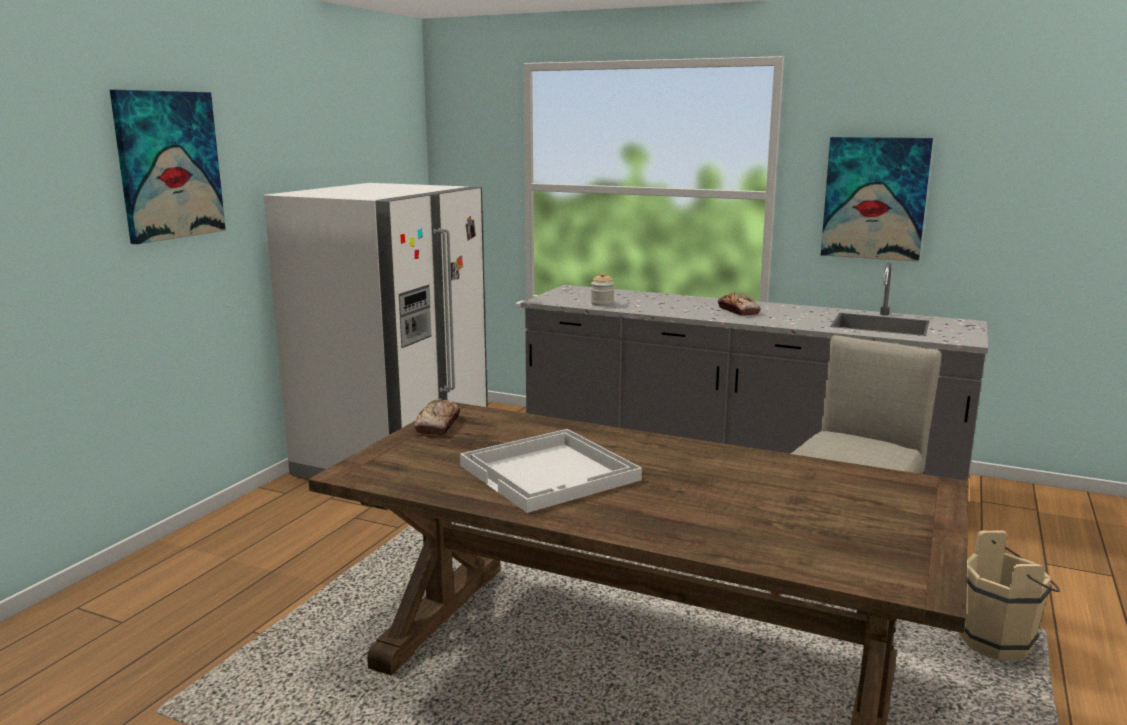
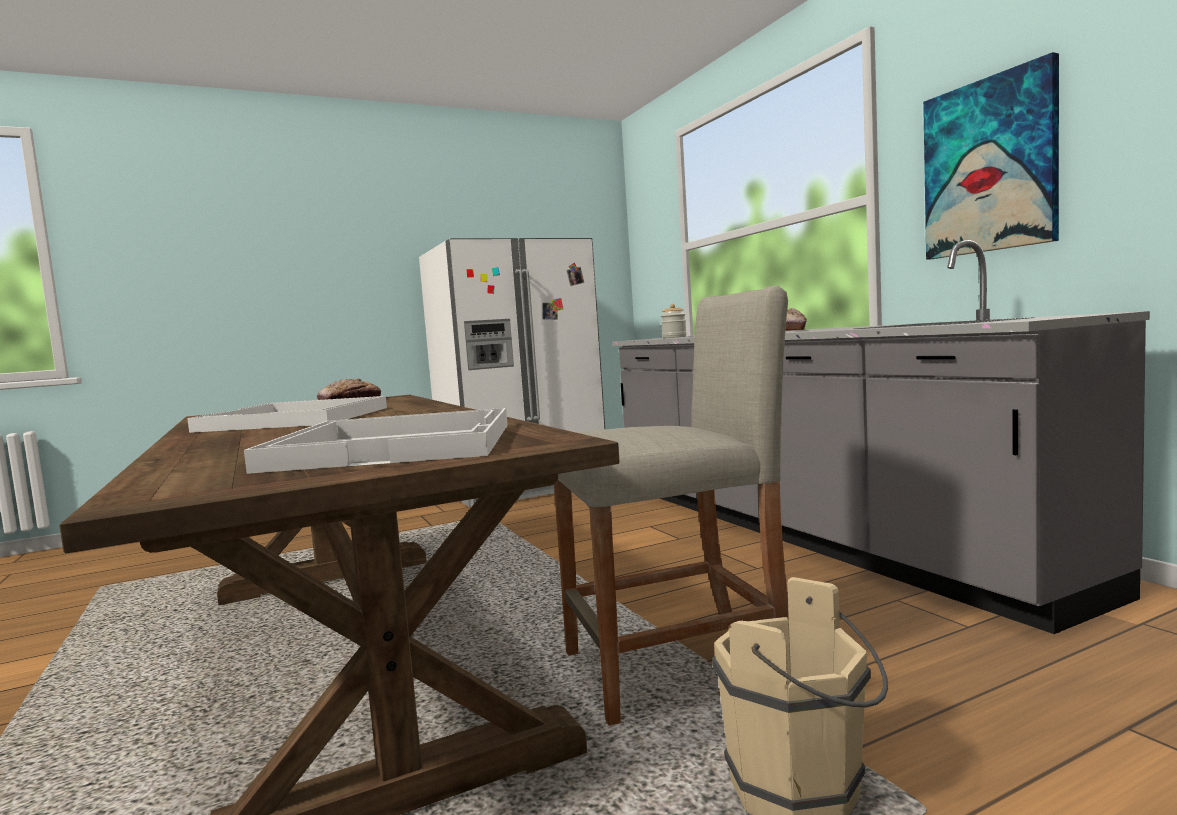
camera: 40 degrees right, 10 degrees down
(169, 165) = (329, 230): picture -> none
(848, 504) = (399, 445): none -> white tray

